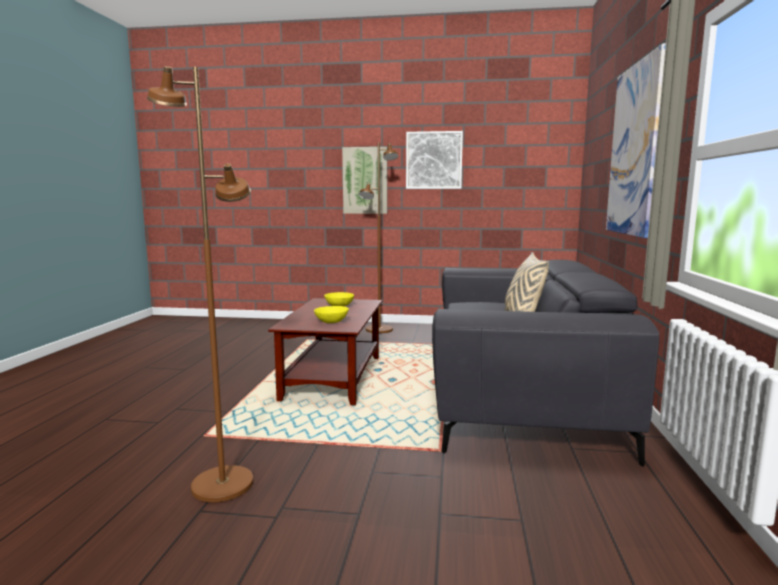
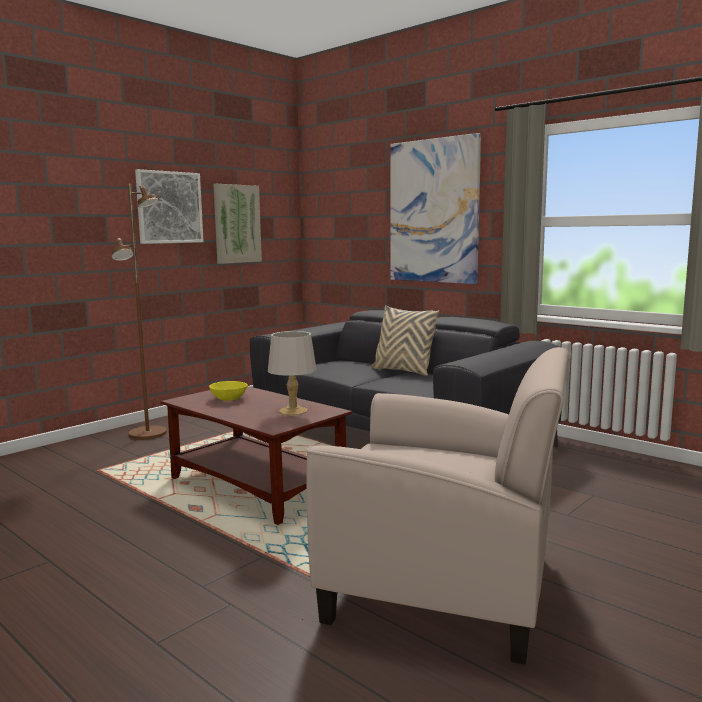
camera: 55 degrees left, 0 degrees up
(222, 484) = (444, 586): brown floor lamp -> beige armchair
(332, 321) = (293, 411): yellow bowl -> grey table lamp
(365, 180) = (86, 233): picture -> picture (237, 224)

